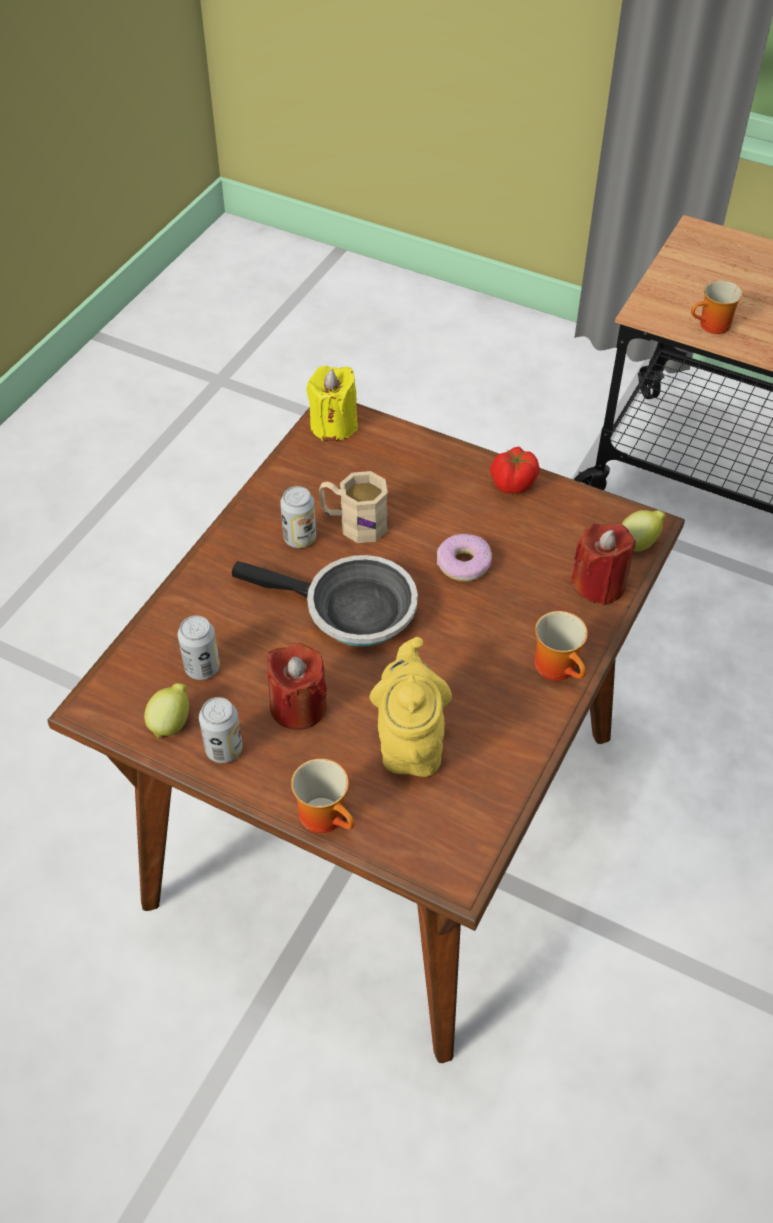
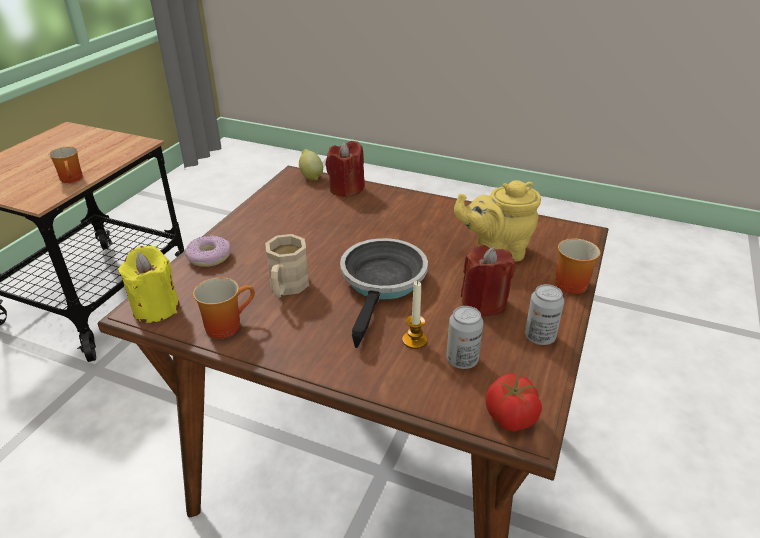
camera: 95 degrees left, 15 degrees down
(171, 723) = (527, 371): lemon -> none
(242, 630) = (414, 340): none -> candle
(300, 538) = (303, 316): can -> none
(463, 564) = (330, 236): donut -> donut (209, 257)
(512, 484) = (250, 219): tomato -> tomato (510, 418)
(560, 667) = (417, 201): mug -> mug (226, 324)

